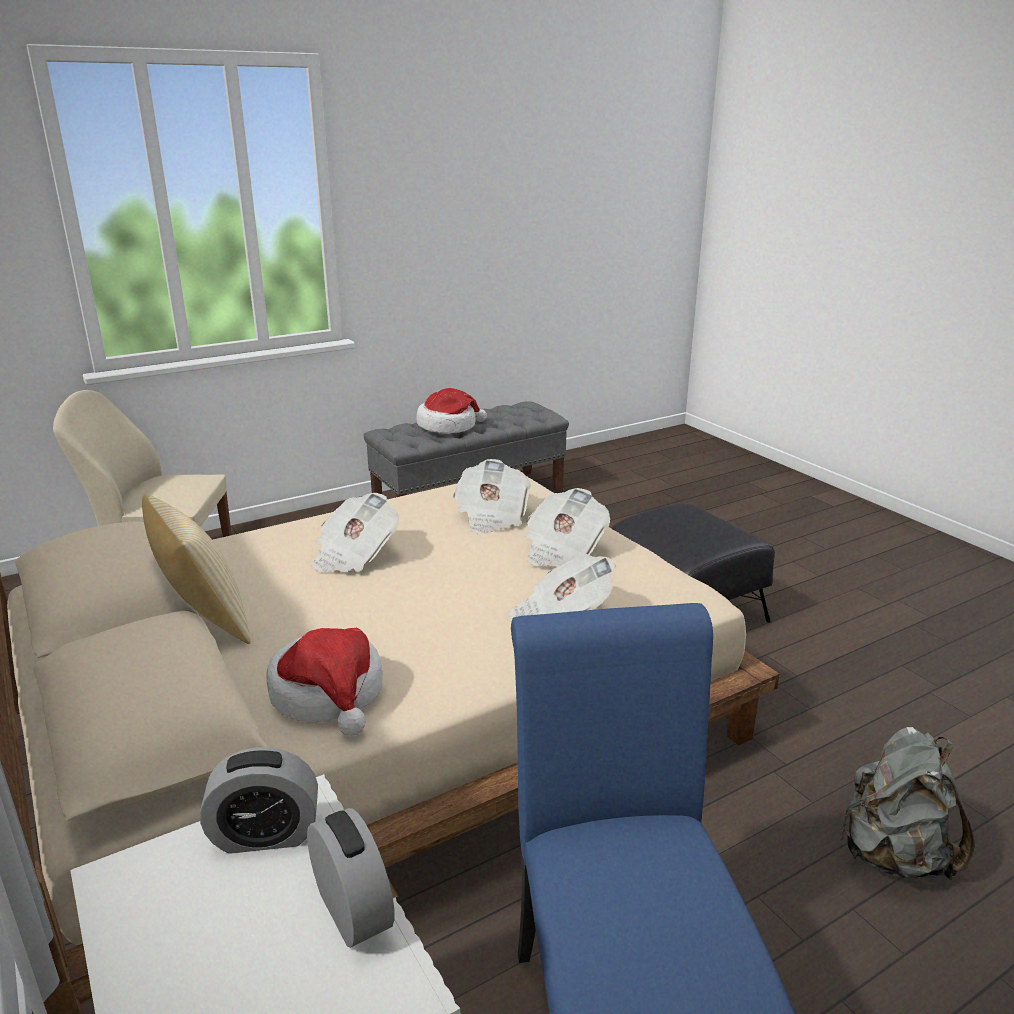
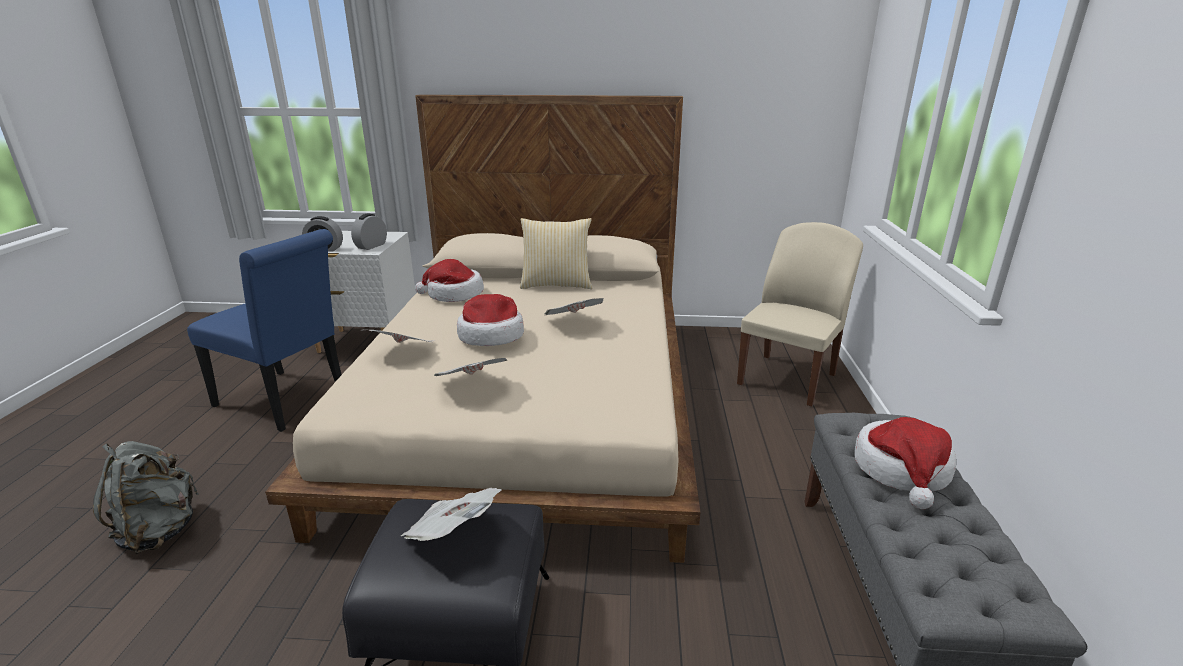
camera: 125 degrees right, 0 degrees up
(451, 583) = (491, 335): none -> hat
(491, 517) = (569, 382): newspaper -> newspaper (453, 533)

